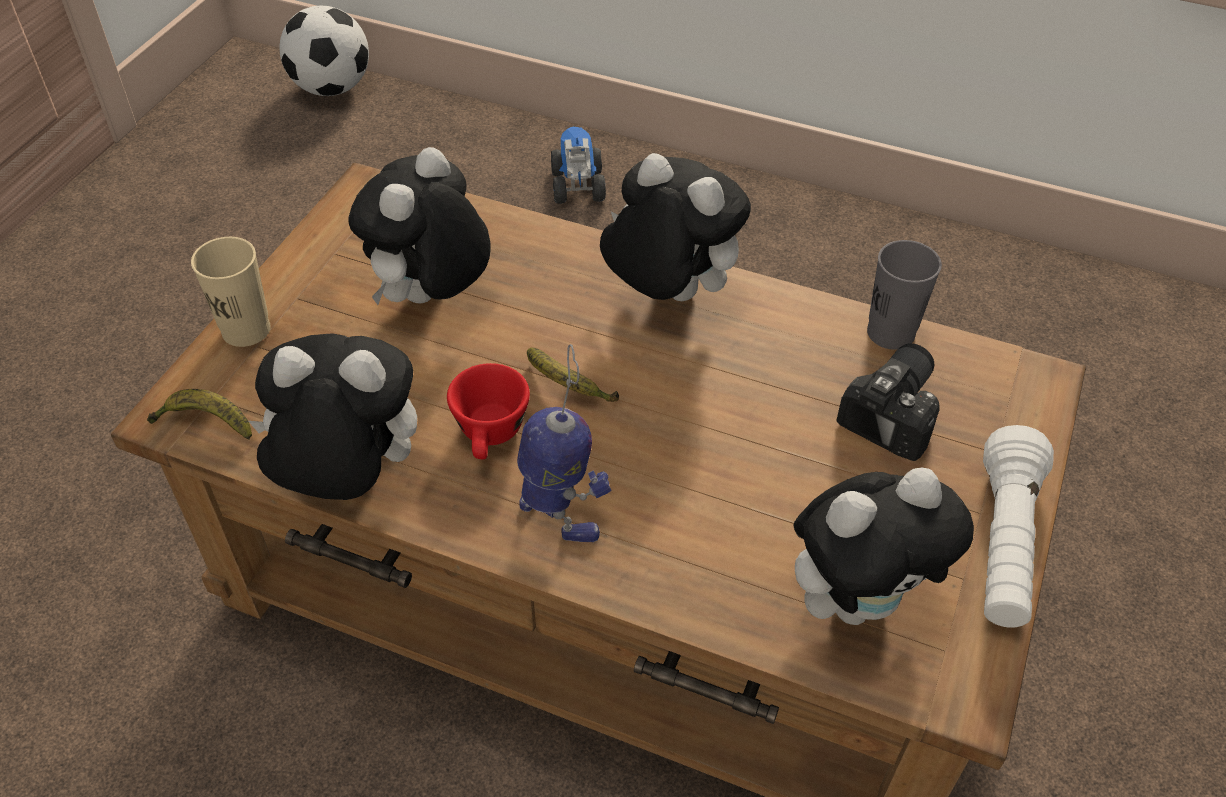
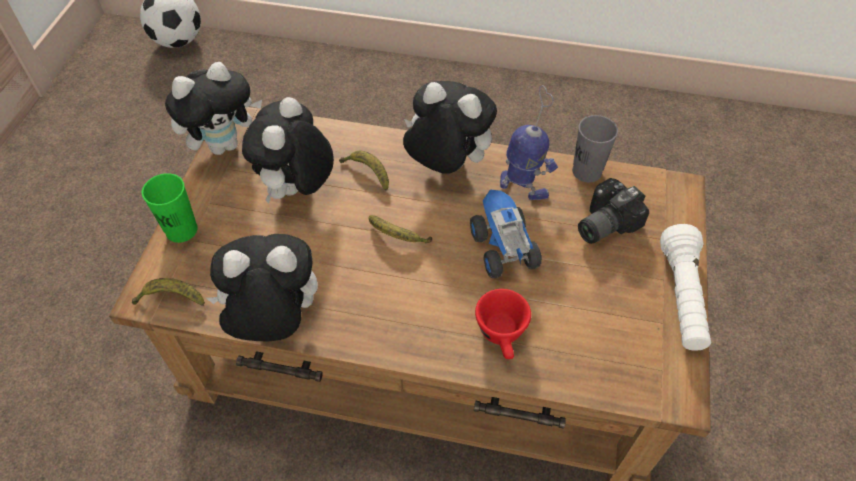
camera: 10 degrees left, 5 degrees up
(246, 330) = (181, 230): beige cup -> green cup
(491, 436) = (358, 278): red cup -> red cup (502, 336)
(543, 288) = (367, 173): none -> banana
(559, 515) = (413, 323): toy robot -> toy robot (523, 188)
(576, 185) = (352, 87): toy truck -> toy truck (502, 249)
(858, 600) = (605, 347): plush toy -> plush toy (224, 144)
(898, 413) = (602, 223): camera -> camera turned 150 degrees counterclockwise

